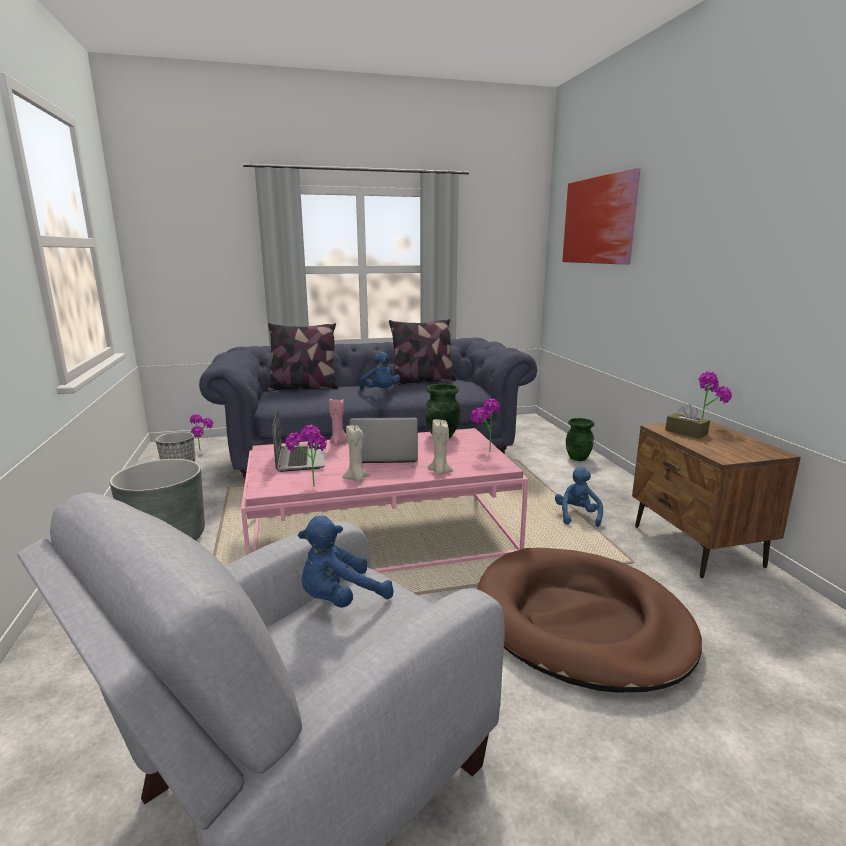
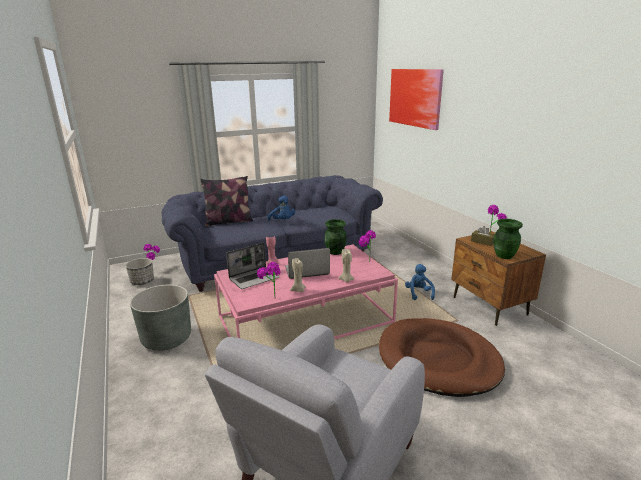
camera: 10 degrees left, 5 degrees up
(300, 458) = (254, 278): laptop -> laptop turned 75 degrees clockwise
(341, 599) = (332, 369): blue plush toy -> none
(423, 381) = (306, 209): pillow -> none
(578, 458) = (408, 252): green vase -> green vase (504, 256)

